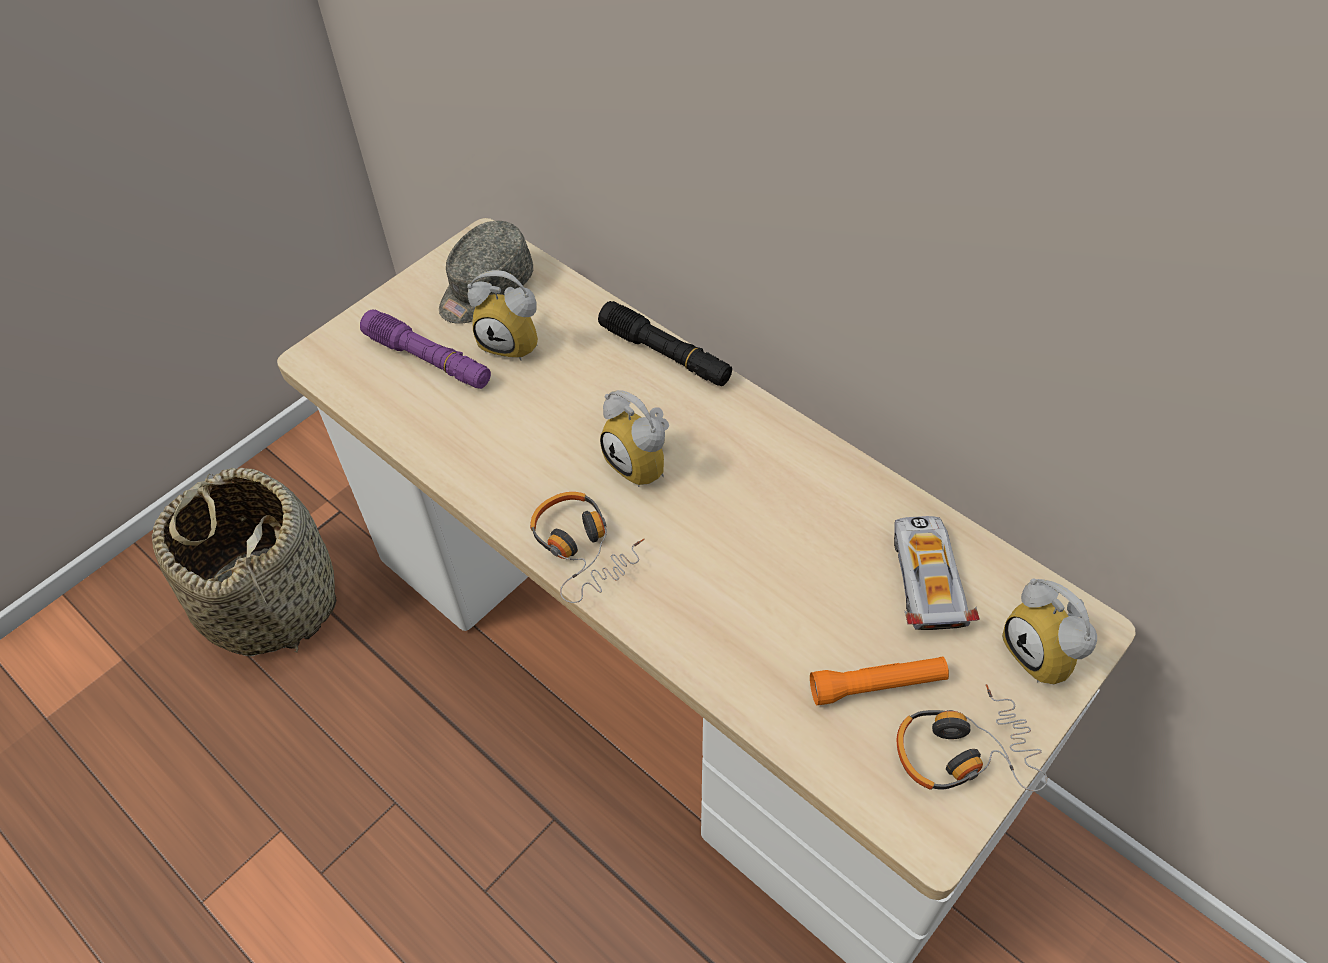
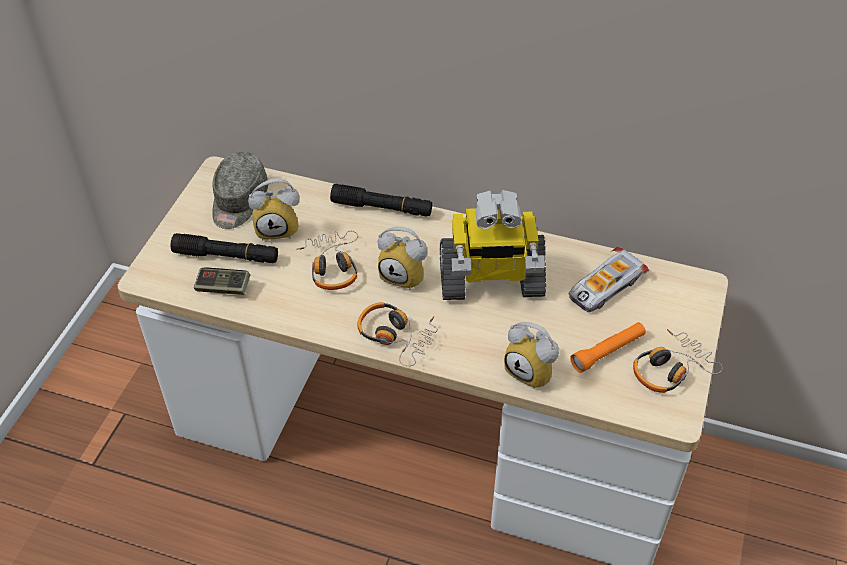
camera: 25 degrees left, 5 degrees down
(271, 601) = (104, 492): basket -> none
(399, 402) = (223, 288): none -> game controller
(428, 360) = (226, 256): purple flashlight -> black flashlight
(553, 417) = (332, 266): none -> headphones
(759, 510) = (490, 280): none -> toy robot
(926, 578) = (604, 286): toy car -> toy car turned 105 degrees counterclockwise
(1046, 654) = (687, 305): alarm clock -> alarm clock (533, 371)

